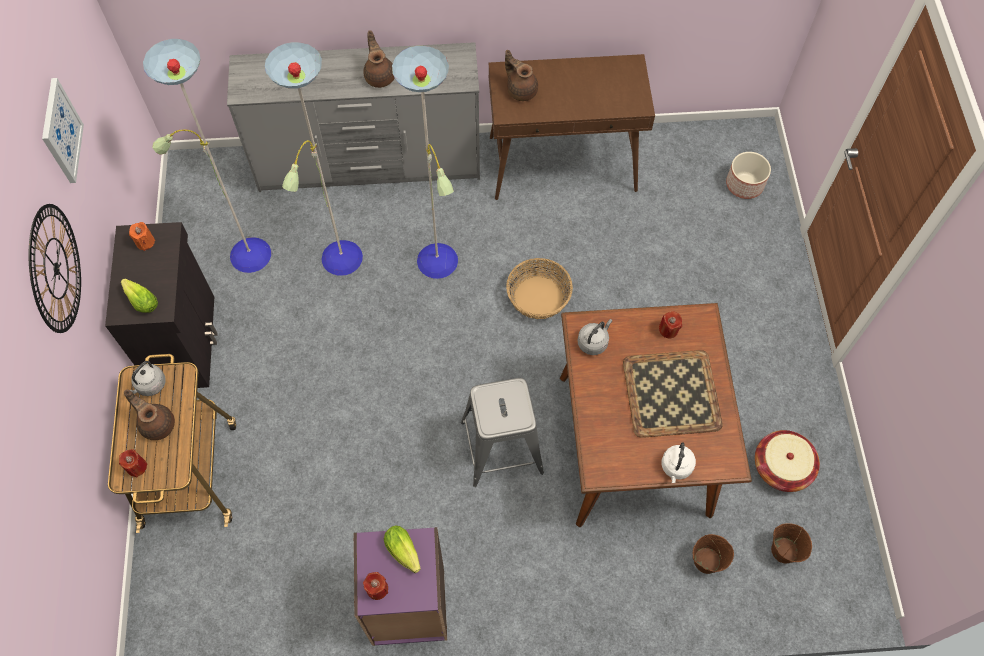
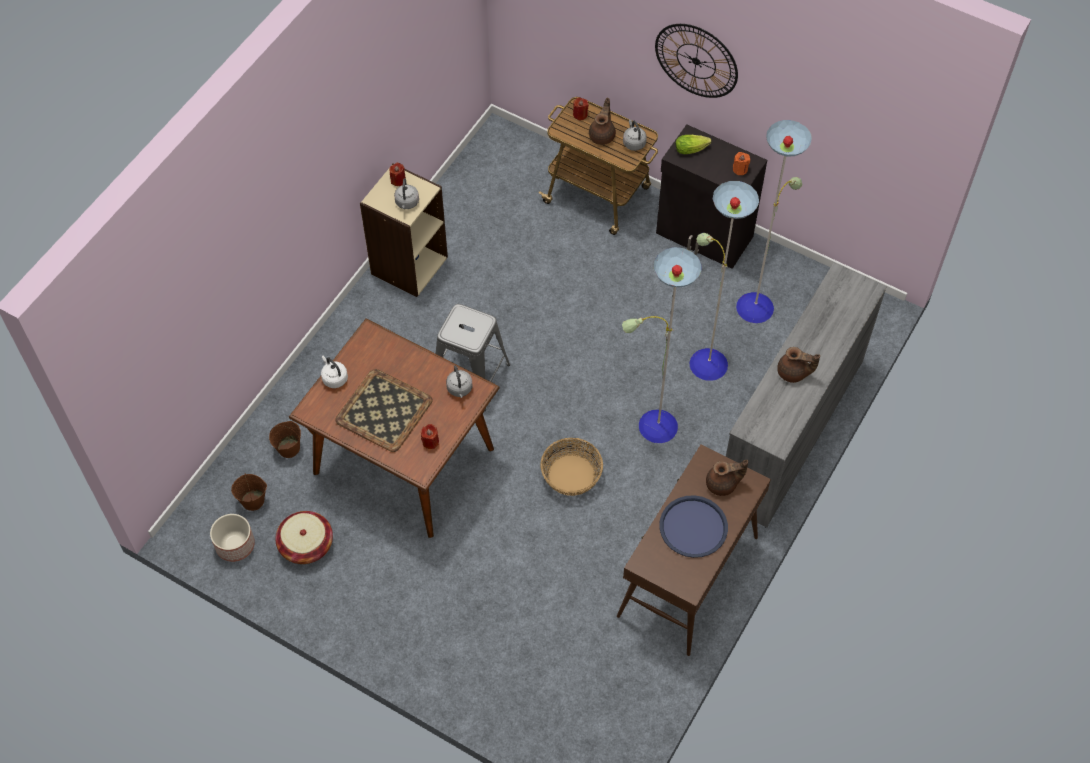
camera: 125 degrees right, 5 degrees down
(61, 131) = (794, 85): picture -> none
(157, 423) = (602, 135): brown teapot -> brown teapot turned 60 degrees counterclockwise
(404, 553) = (407, 203): lettuce -> grey kettle
(408, 607) = (408, 265): purple bookcase -> beige bookcase
(578, 89) = (693, 527): none -> blue tray
(745, 184) = (559, 713): planter -> planter (235, 545)

